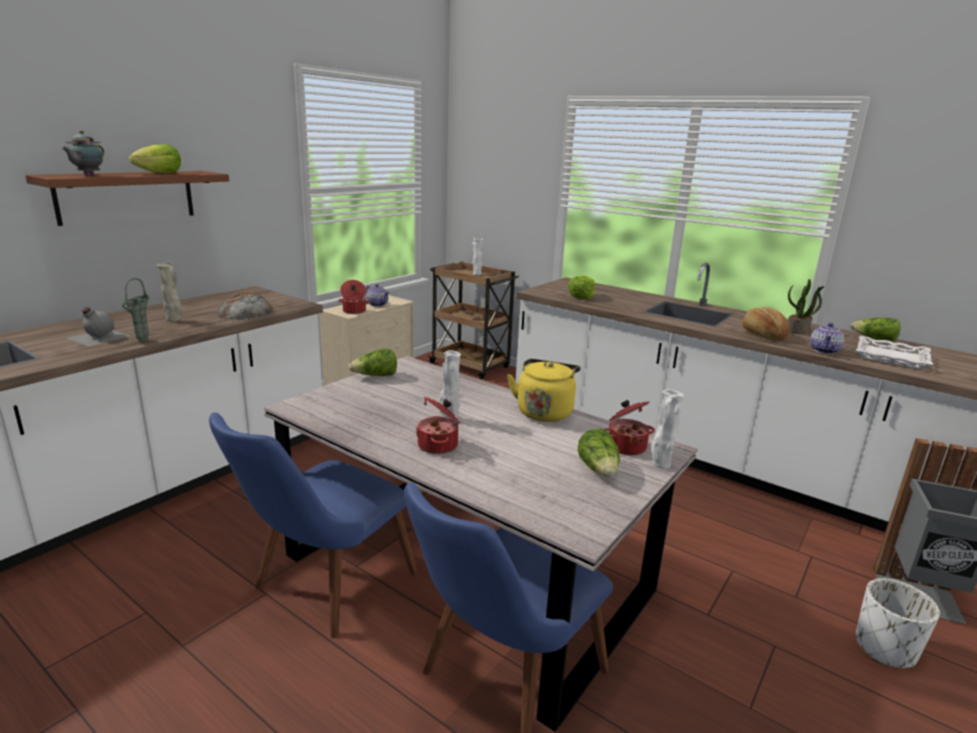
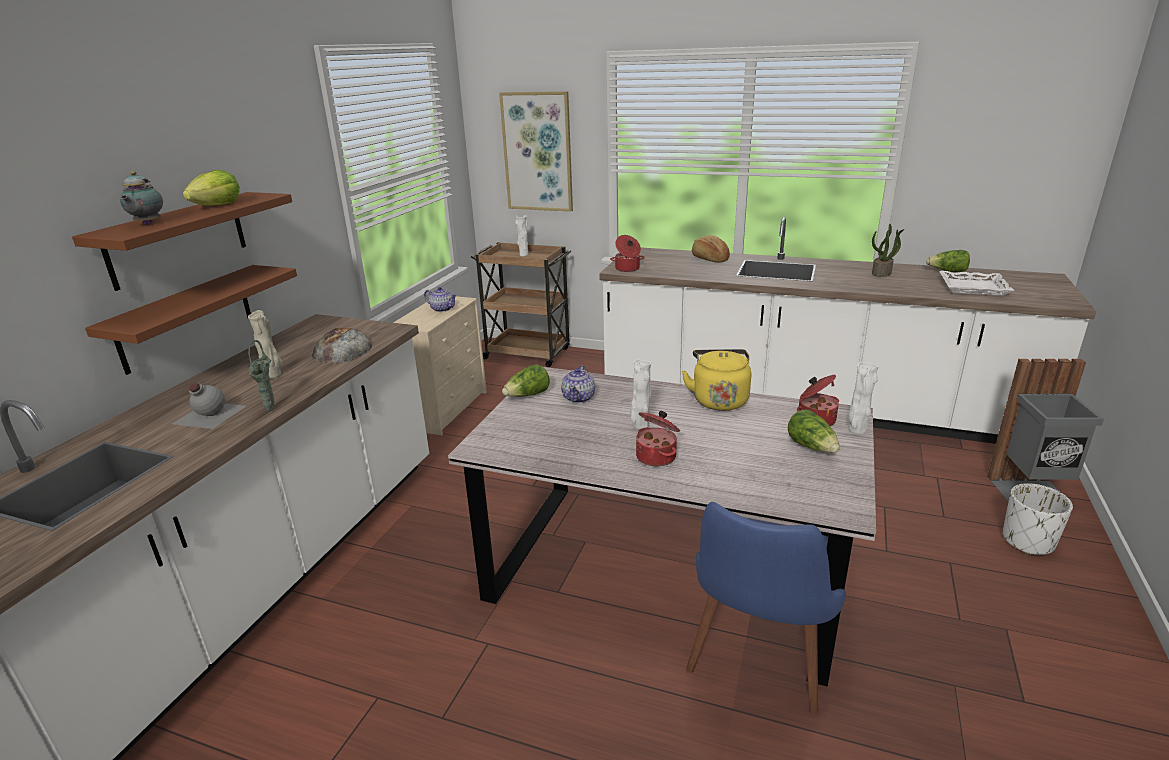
camera: 15 degrees left, 5 degrees up
(123, 262) = (186, 318): none -> brown shelf
(322, 590) = (541, 624): blue chair -> none
(354, 311) = (424, 322): cooking pot -> cooking pot (627, 269)
(502, 184) = (537, 152): none -> picture
(581, 297) = (666, 268): lettuce -> none
(763, 334) = (858, 283): bread -> bread (709, 259)
(824, 350) = (919, 290): teapot -> teapot (579, 398)

